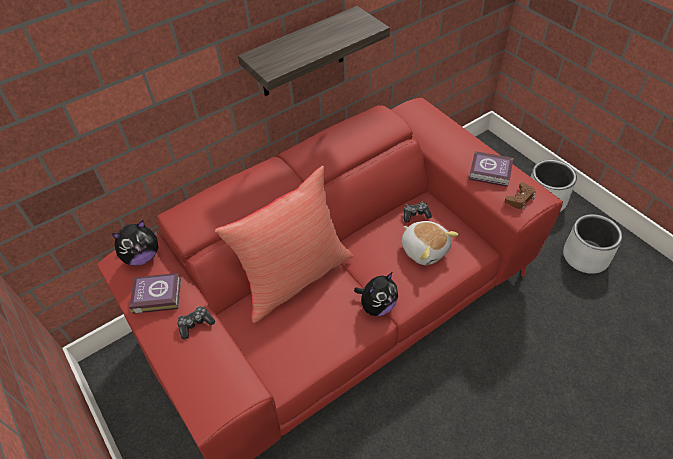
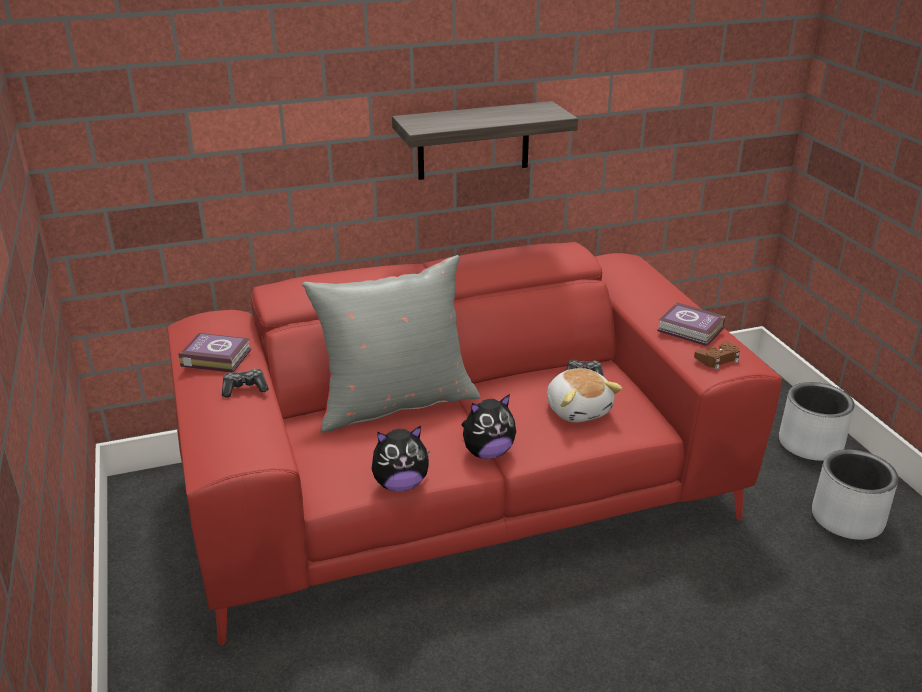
camera: 15 degrees right, 20 degrees down
(142, 256) = (219, 325): plush toy -> plush toy (400, 484)
(294, 277) = (395, 403): red pillow -> grey pillow

